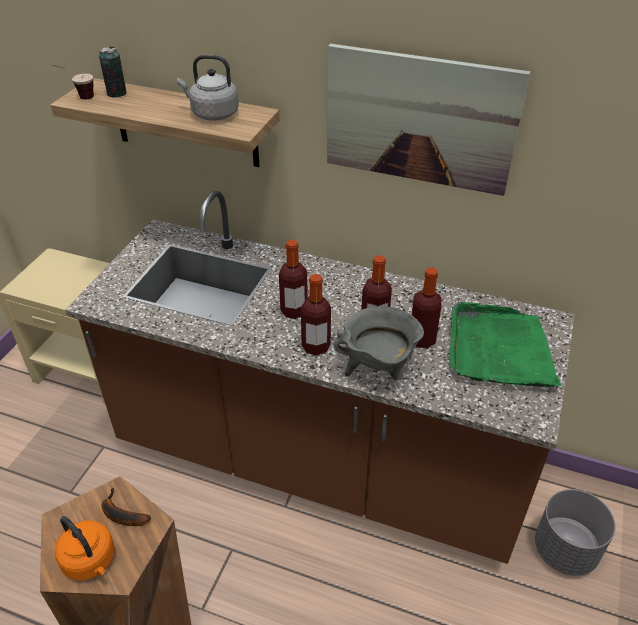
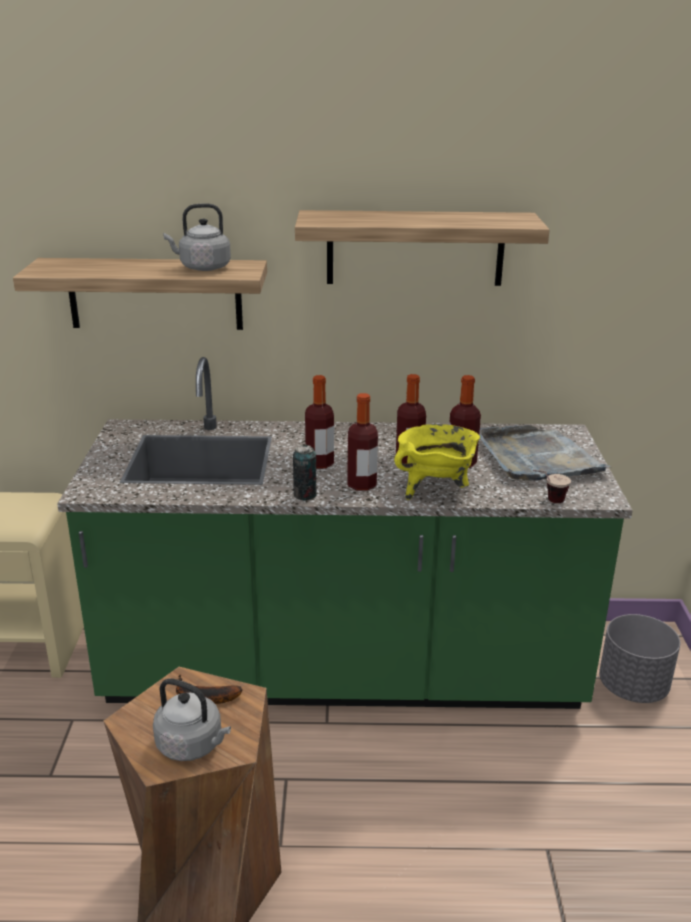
camera: 20 degrees left, 15 degrees down
(78, 97) = (40, 270): cup -> cup (547, 501)
(91, 561) = (192, 745): orange kettle -> grey kettle
(116, 93) = (82, 264): can -> can (305, 495)
(318, 461) = (343, 673): brown counter -> green counter
(378, 370) = (435, 490): grey cooking pot -> yellow cooking pot
(420, 119) = (415, 248): picture -> shelf
(499, 349) = (537, 458): green tray -> grey tray

